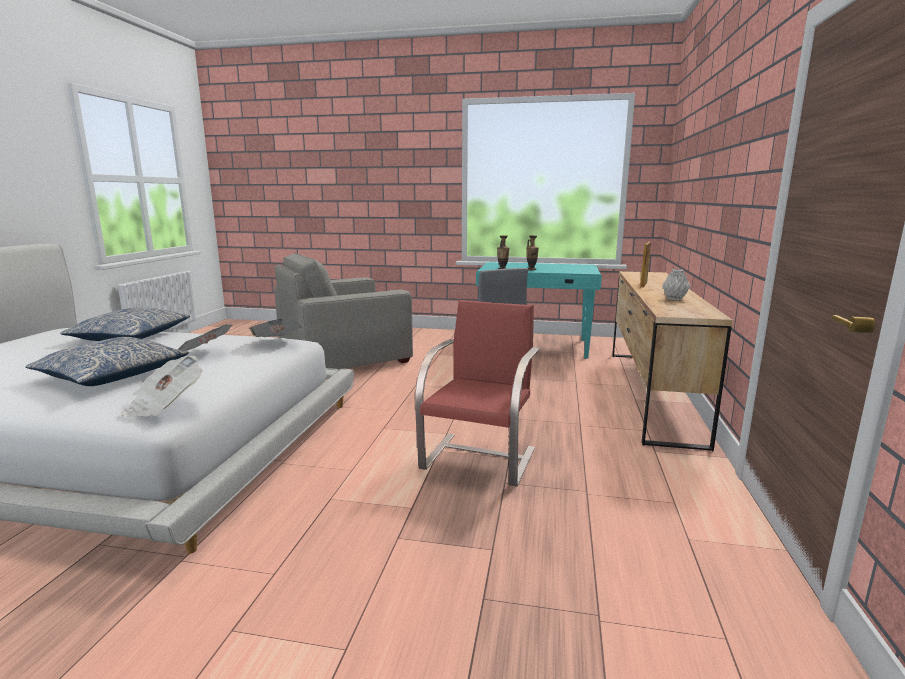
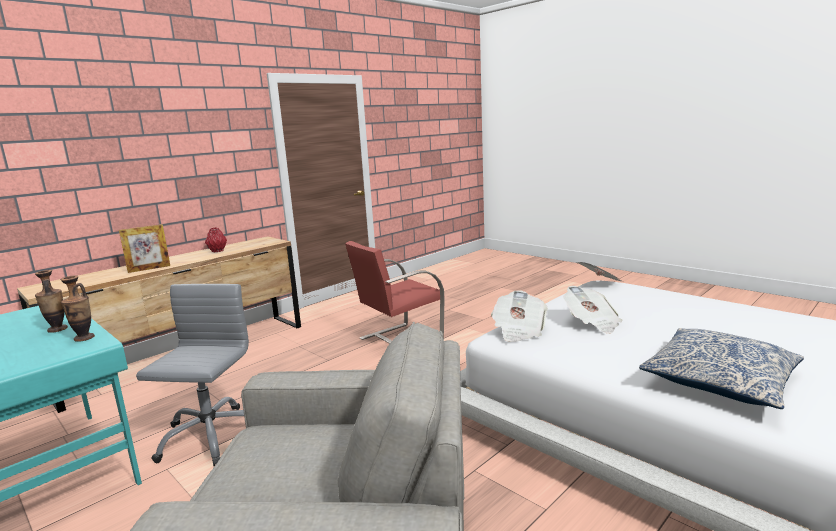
camera: 145 degrees left, 0 degrees up
(112, 375) = (663, 310): pillow -> none
(674, 299) = (217, 251): grey vase -> red vase

